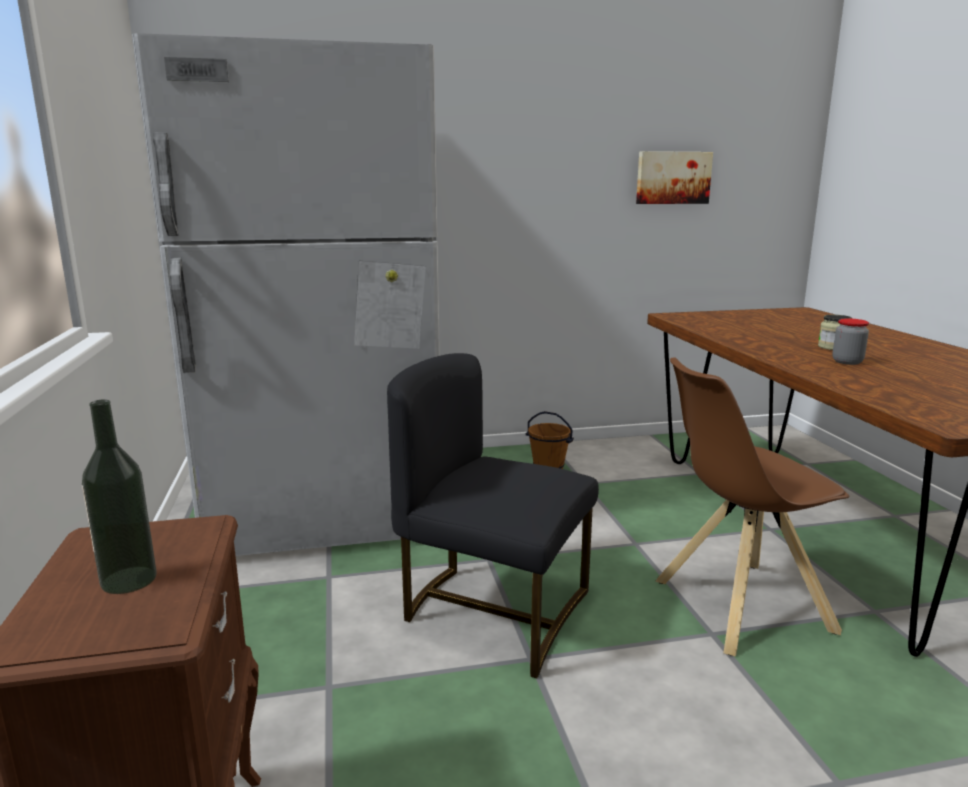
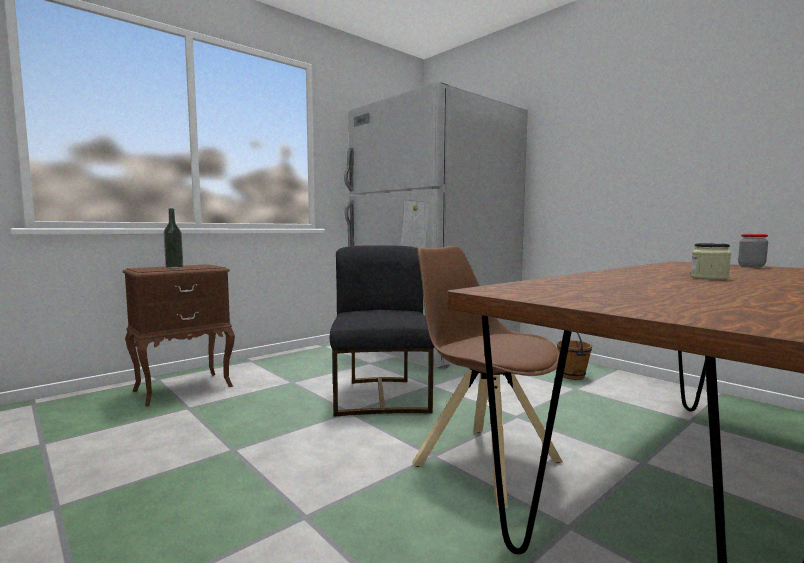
camera: 60 degrees right, 10 degrees down
(672, 178) = (749, 142): picture -> none
(847, 362) = (654, 279): jar -> jar (751, 266)

